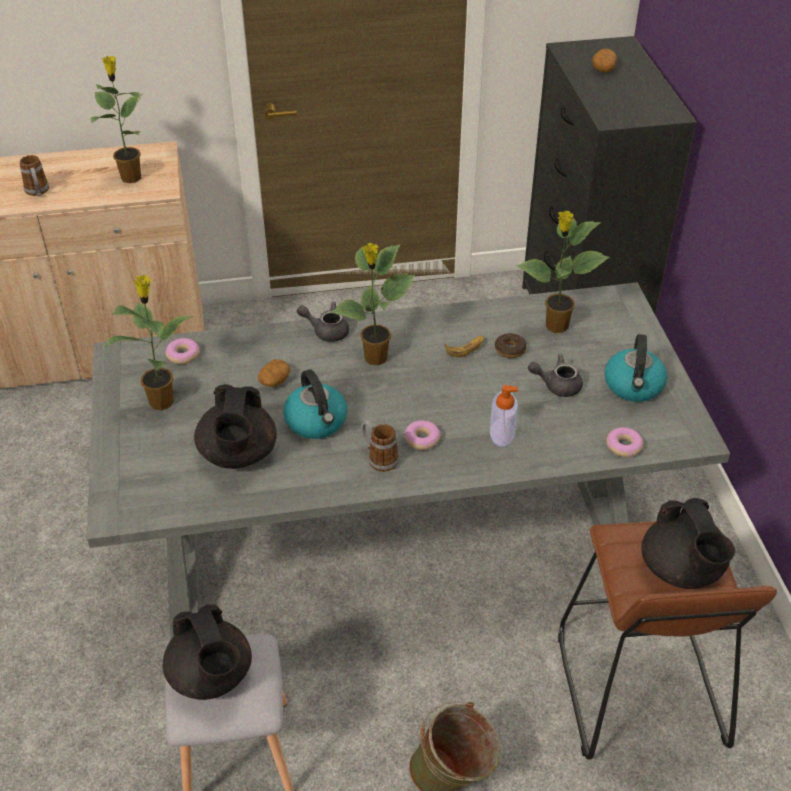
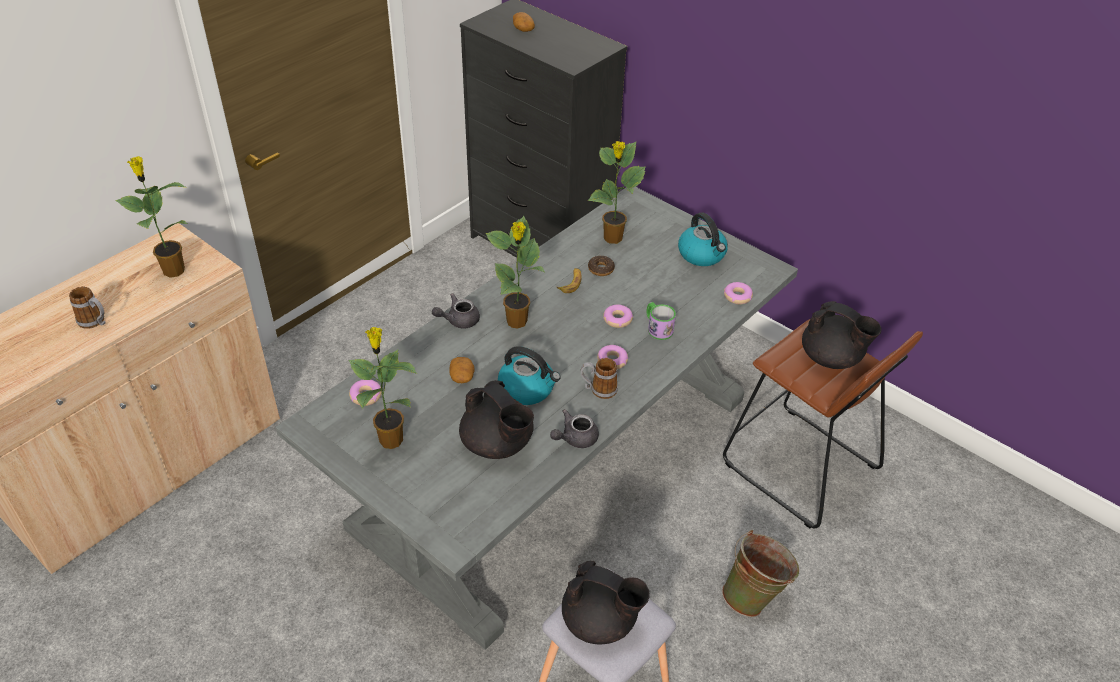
camera: 40 degrees left, 0 degrees up
(471, 404) = (617, 319): none -> donut
(502, 432) = (657, 328): soap dispenser -> mug
(557, 385) = (656, 278): grey teapot -> grey teapot (575, 438)

